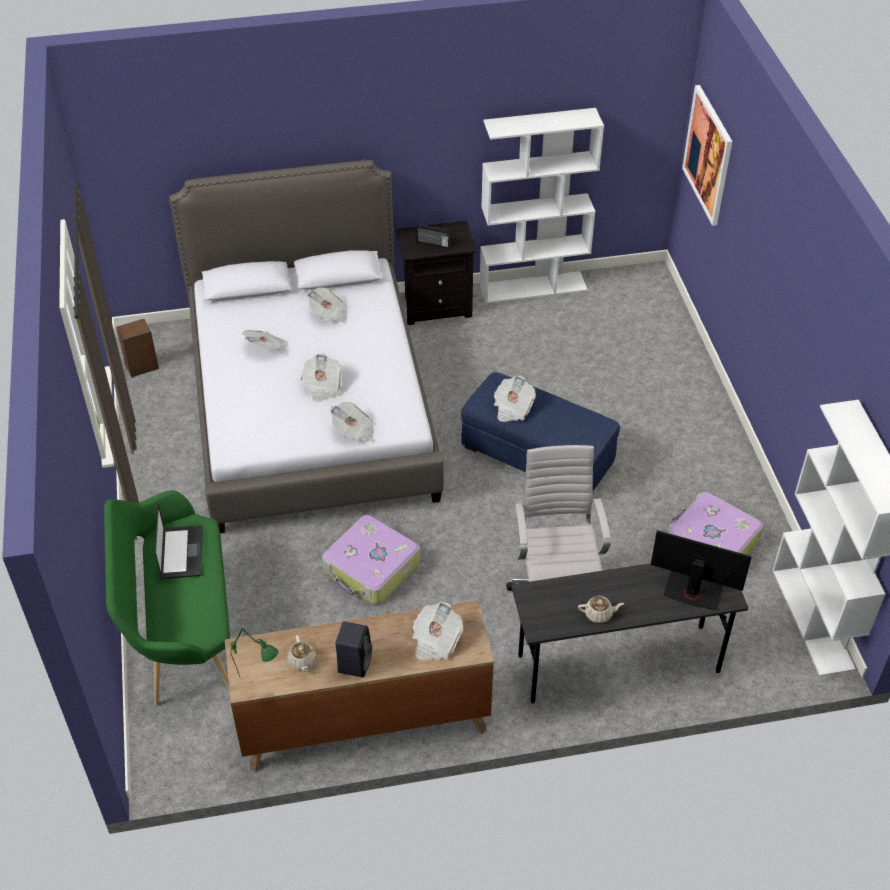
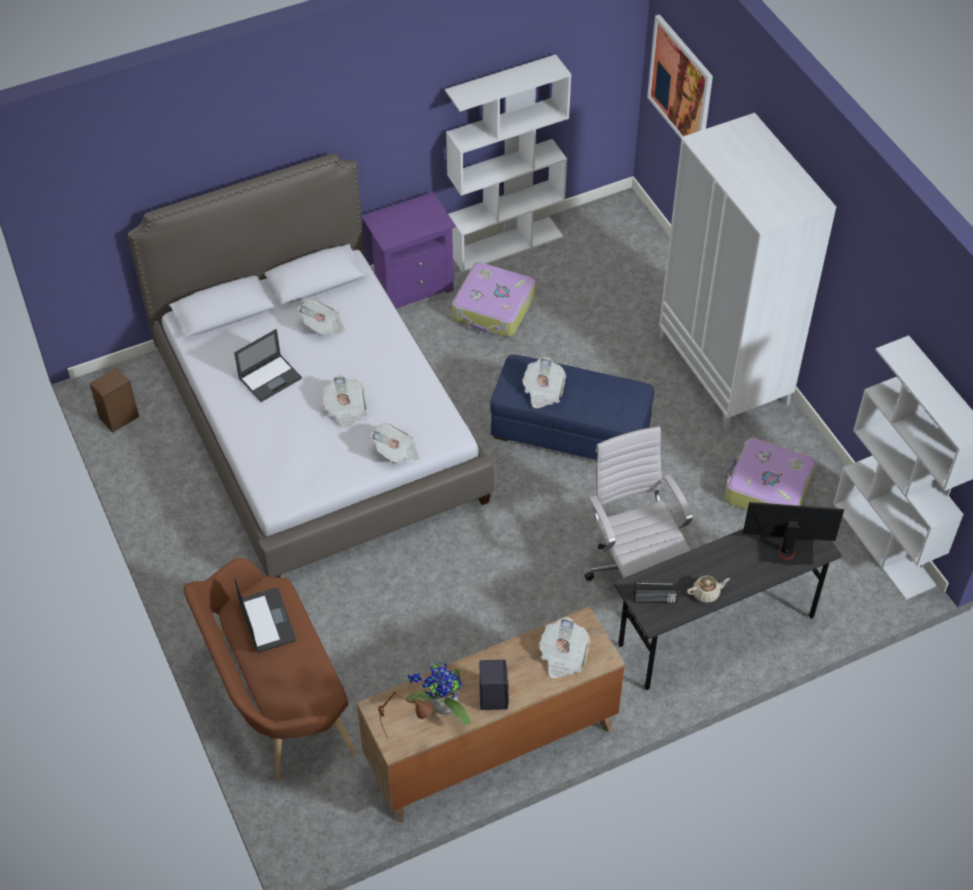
camera: 15 degrees left, 5 degrees up
(182, 632) = (275, 699): green bench -> brown bench
(259, 680) = (407, 736): green table lamp -> brown table lamp
(266, 347) = (270, 378): newspaper -> laptop
(302, 661) = (442, 707): beige teapot -> potted plant
(371, 568) = (444, 588): suitcase -> suitcase (493, 309)
(433, 243) = (407, 225): radio -> radio (654, 600)
(436, 306) = (412, 285): black nightstand -> purple nightstand
(702, 431) = (724, 370): none -> white wardrobe

